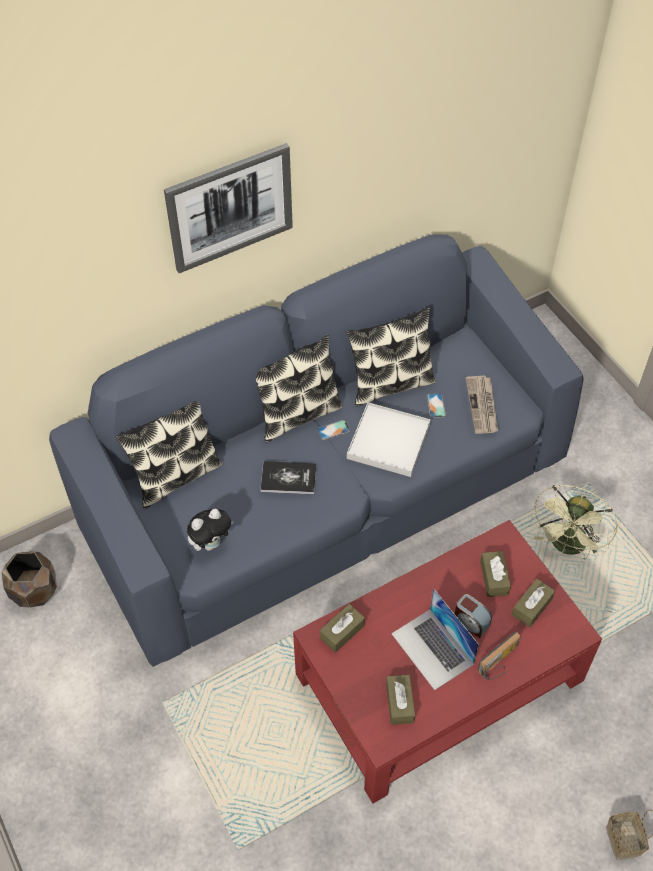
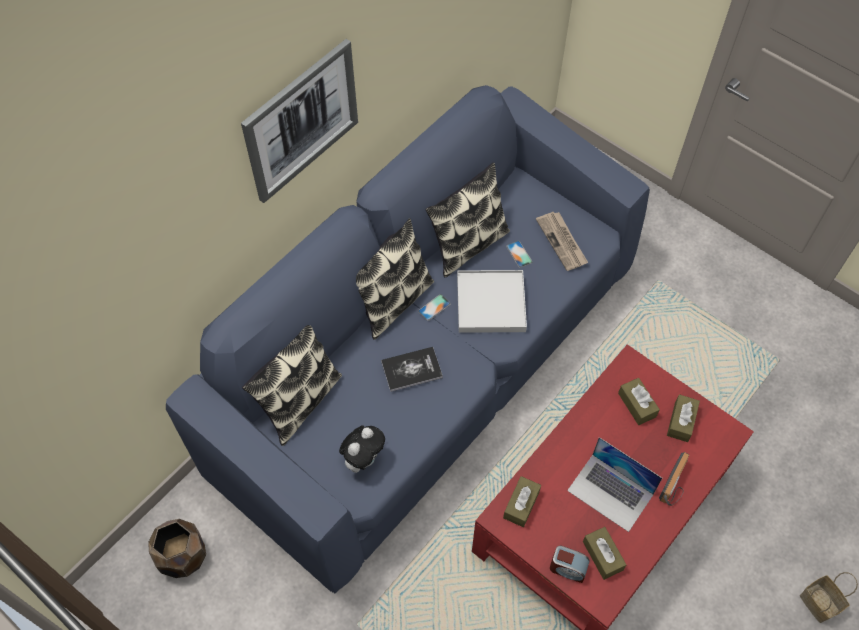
camera: 20 degrees left, 5 degrees up
(471, 622) = (633, 454): alarm clock -> alarm clock (567, 568)
(567, 547) = (665, 347): green fan -> none

